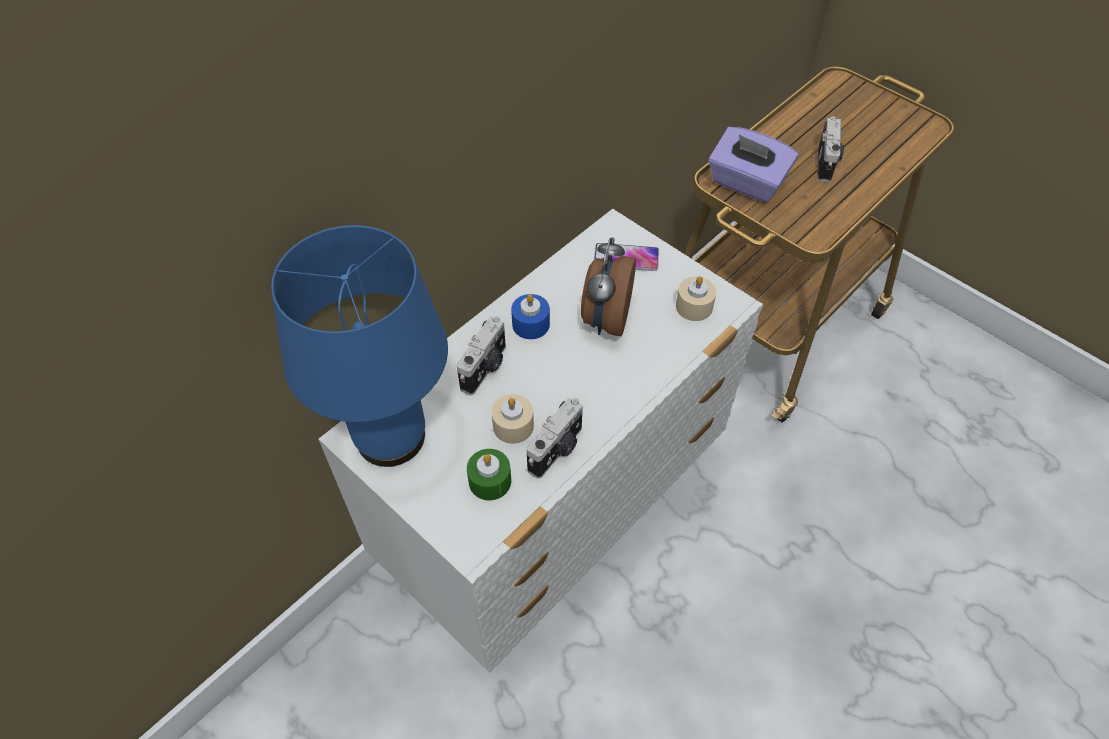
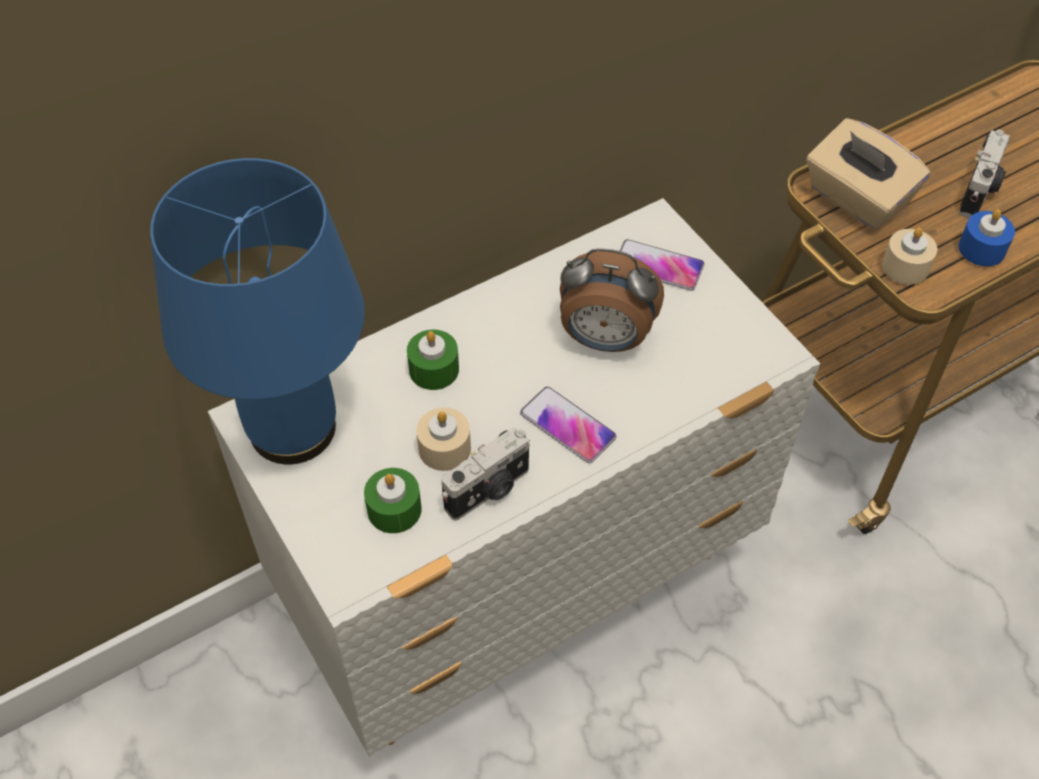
camera: 15 degrees right, 0 degrees up
(485, 368) = (434, 369): camera -> green candle
(531, 324) = (508, 326): blue candle -> blue candle (981, 249)
(599, 388) = (567, 425): none -> phone
(605, 319) = (605, 339): alarm clock -> alarm clock turned 105 degrees counterclockwise
(694, 306) = (726, 347): beige candle -> beige candle (905, 267)
(746, 183) = (856, 198): purple tissue box -> beige tissue box

